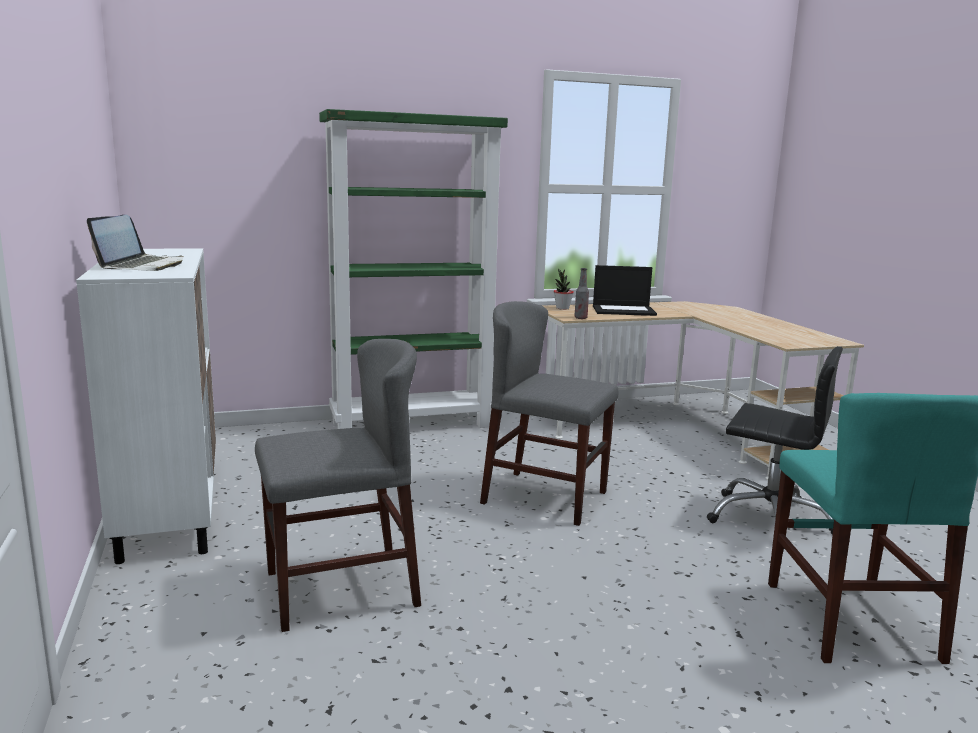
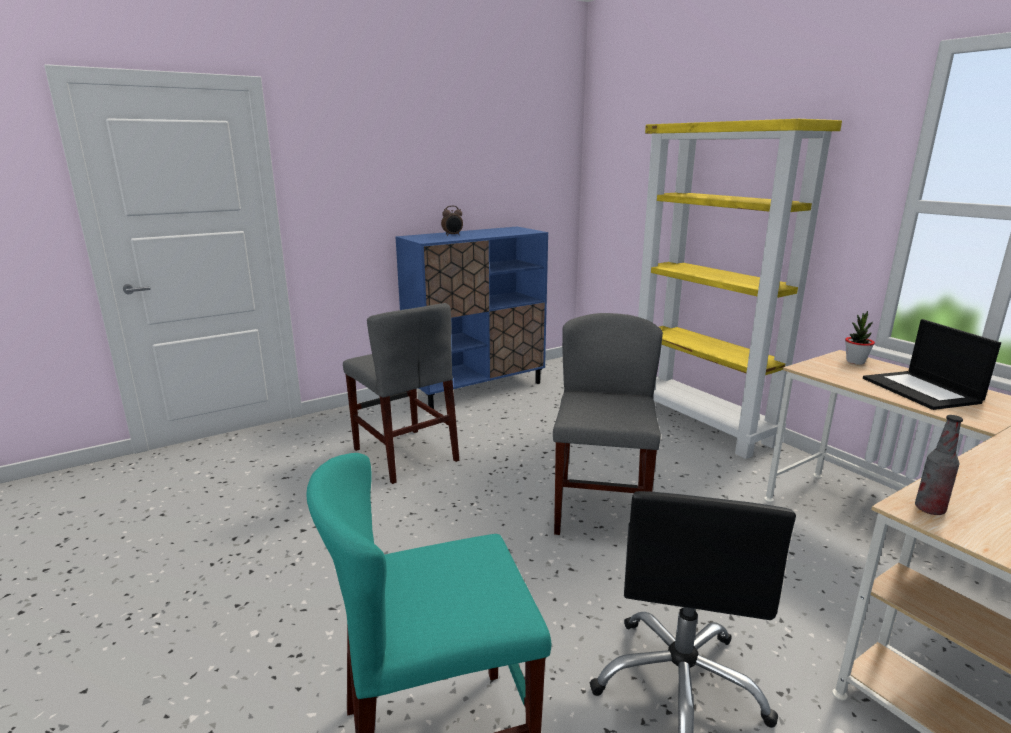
camera: 75 degrees right, 5 degrees up
(142, 266) = (452, 235): laptop -> alarm clock
(170, 509) = (476, 388): white cabinet -> blue cabinet
(413, 424) = (701, 424): green bookcase -> yellow bookcase
(580, 318) = (816, 373): bottle -> bottle (929, 509)

